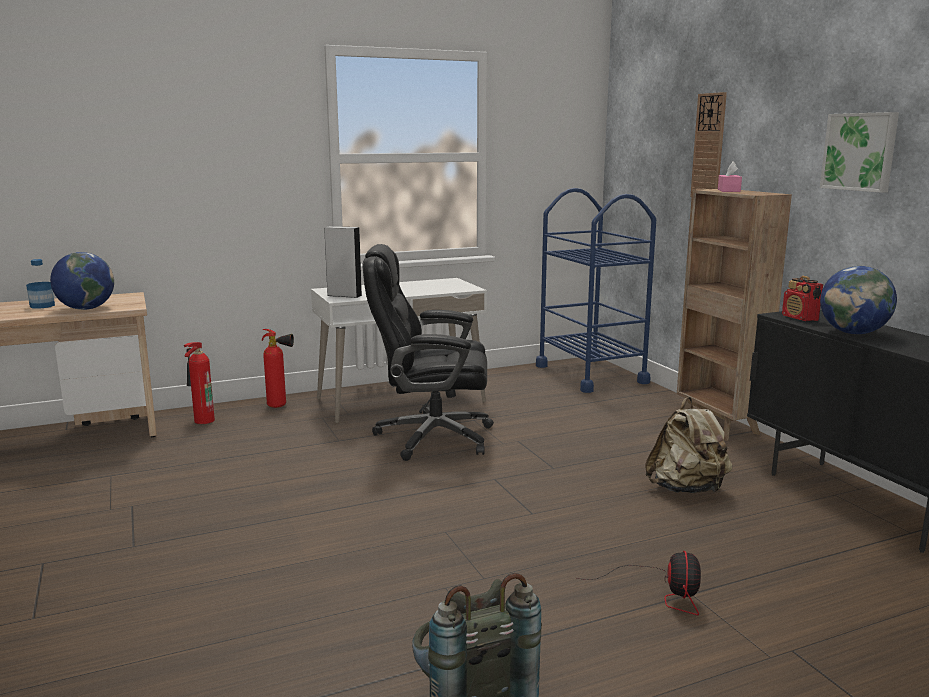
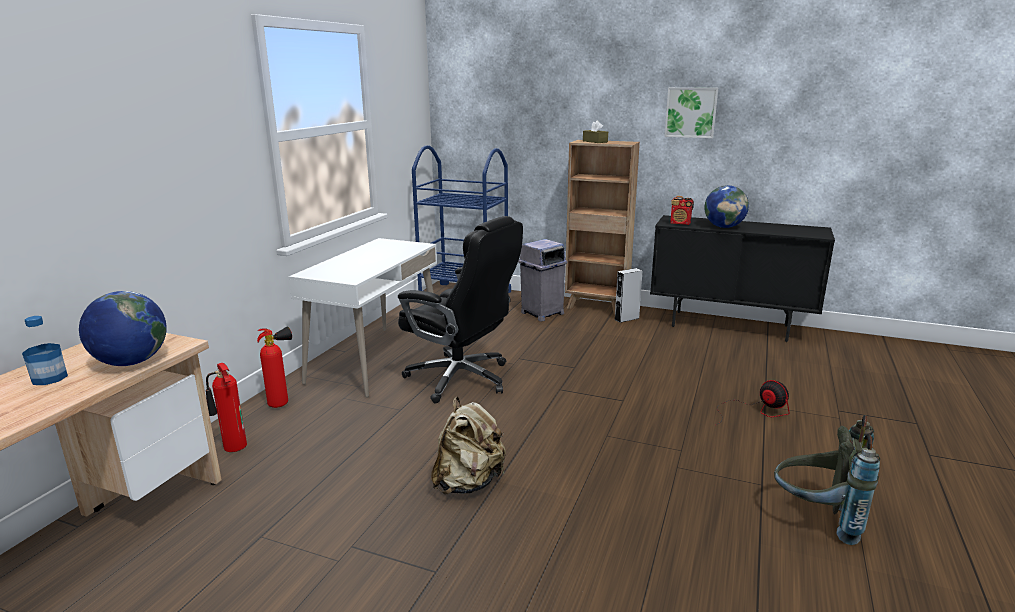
camera: 45 degrees left, 5 degrees up
(344, 295) = (344, 275): grey speaker -> grey speaker (626, 319)
(431, 437) = (461, 378): black office chair -> black office chair turned 105 degrees counterclockwise
(634, 412) = (541, 313): none -> grey trash can
(686, 489) = (657, 351): beige backpack -> beige backpack (468, 483)
(709, 146) = (554, 108): wall clock -> none
(728, 190) = (595, 141): pink tissue box -> brown tissue box

